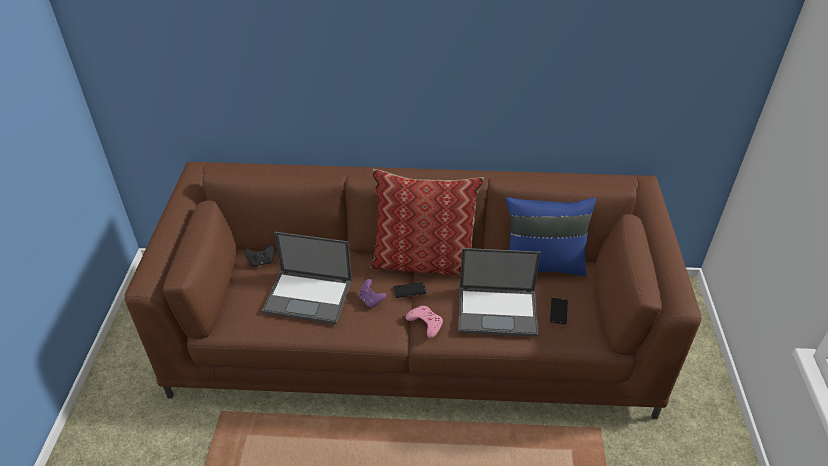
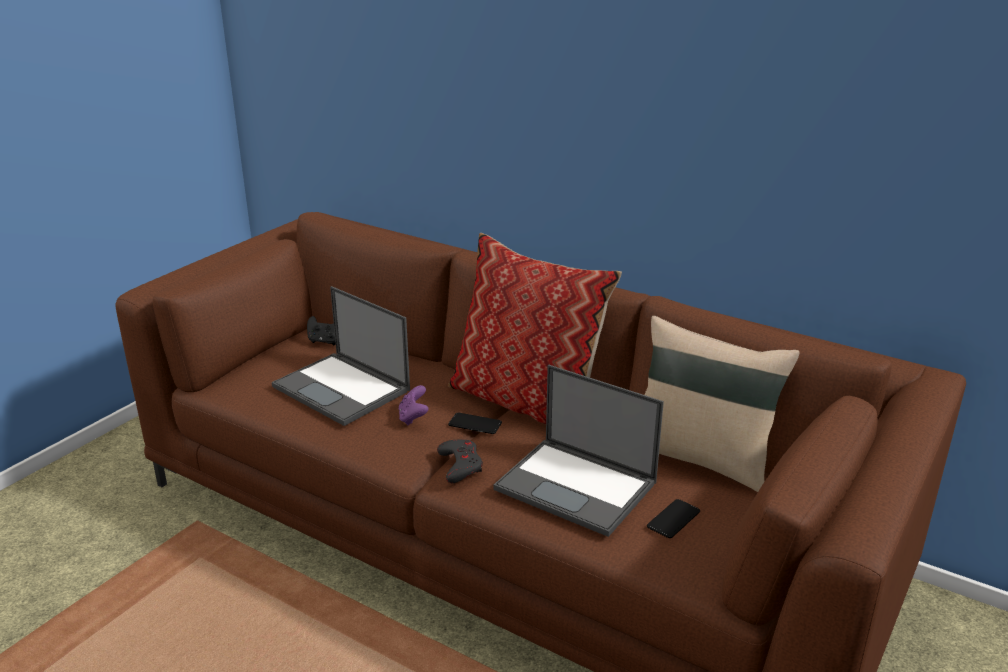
camera: 30 degrees right, 15 degrees down
(425, 323) = (460, 465): pink game controller -> grey game controller
(542, 265) = (701, 458): blue pillow -> beige pillow

